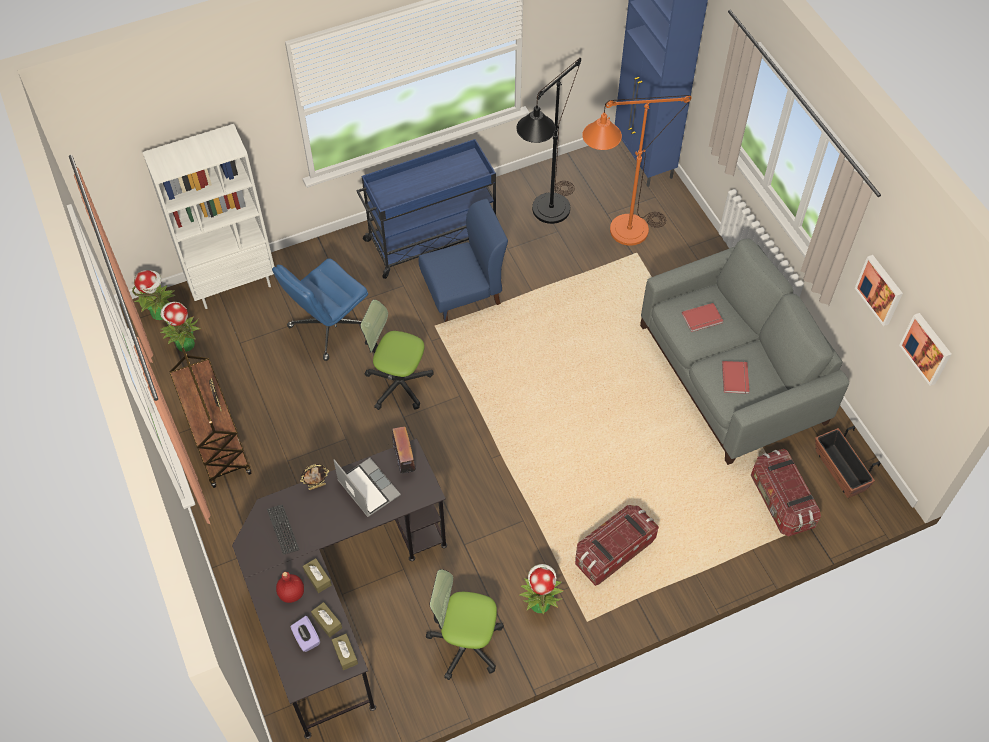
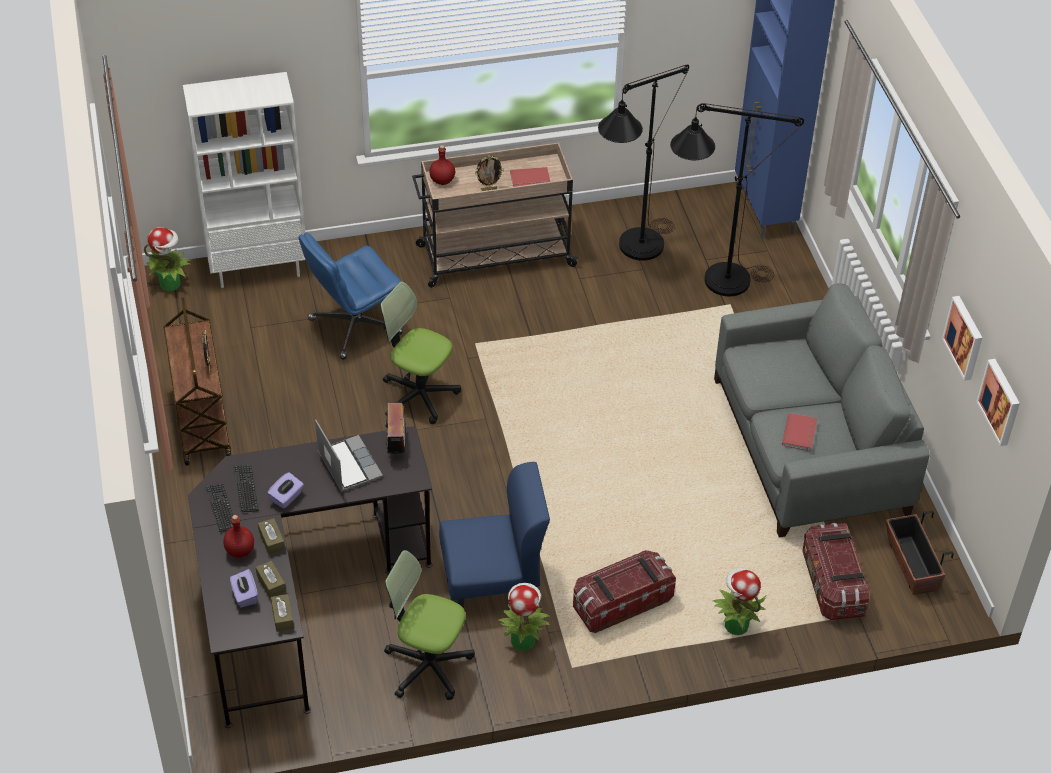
camera: 10 degrees right, 10 degrees down
(184, 344) = (189, 319): potted plant -> potted plant (735, 625)
(265, 553) = (221, 508): none -> keyboard
(317, 486) = (293, 454): picture frame -> picture frame (489, 189)
(321, 531) = (286, 497): none -> purple tissue box
(383, 190) = (442, 181): none -> red bottle
(431, 239) = (494, 256): blue cart -> beige cart
(464, 293) = (517, 316): blue chair -> blue chair (493, 581)
(619, 234) = (714, 282): orange floor lamp -> black floor lamp
(702, 319) = (778, 368): red book -> red book (530, 180)

